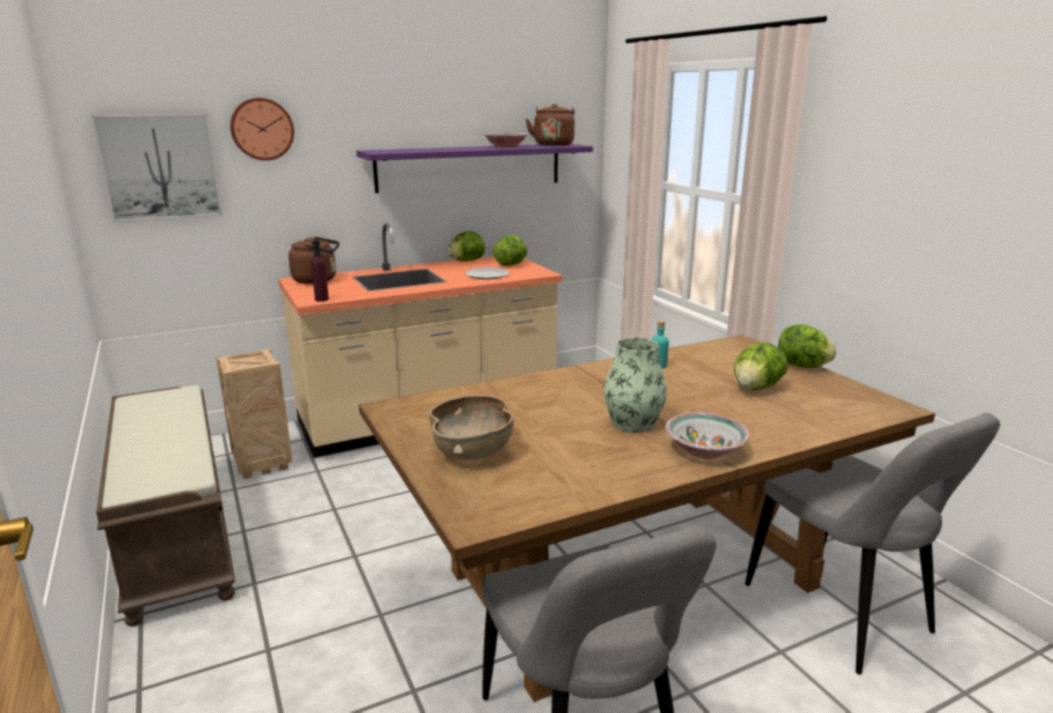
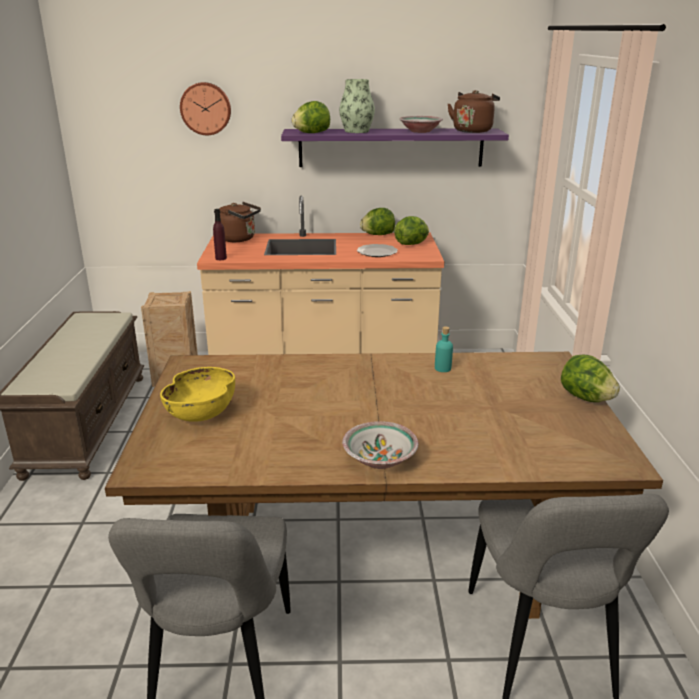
camera: 25 degrees right, 5 degrees up
(160, 167) = (128, 137): picture -> none
(472, 451) = (202, 413): brown bowl -> yellow bowl
(633, 423) = (351, 419): vase -> vase (356, 131)
(756, 388) = (506, 411): lettuce -> lettuce (311, 133)

